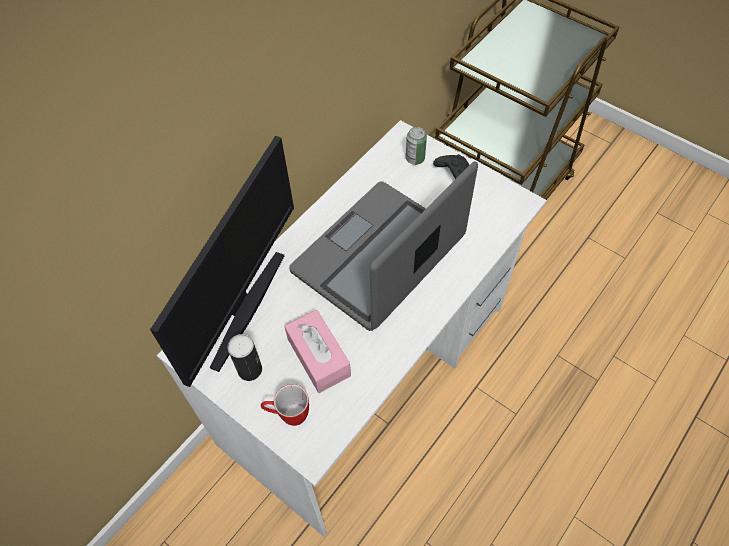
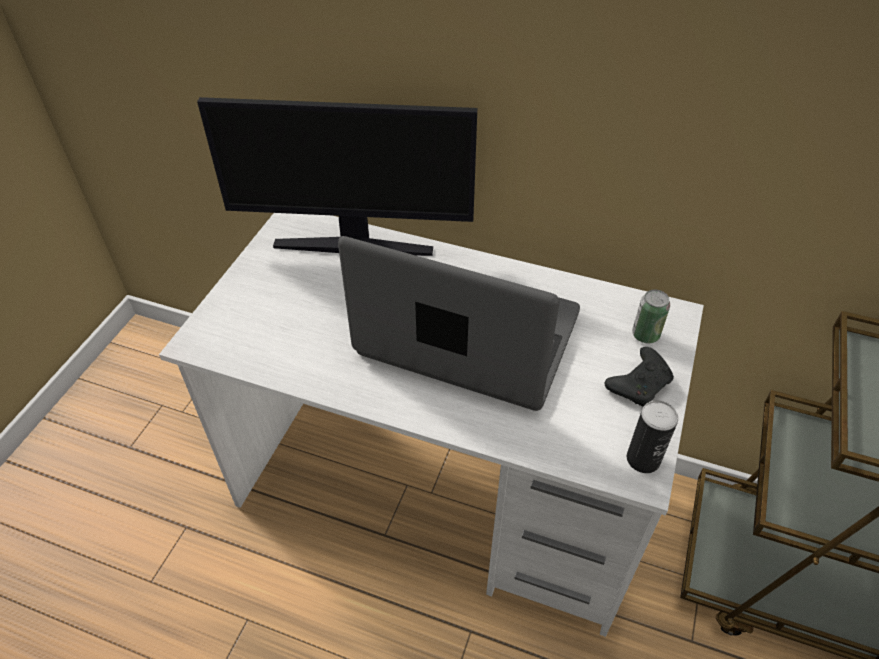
camera: 70 degrees right, 10 degrees down
(250, 370) = (281, 269): can -> can (643, 459)
(288, 415) = (235, 312): mug -> none
(318, 357) = (310, 318): pink tissue box -> none

